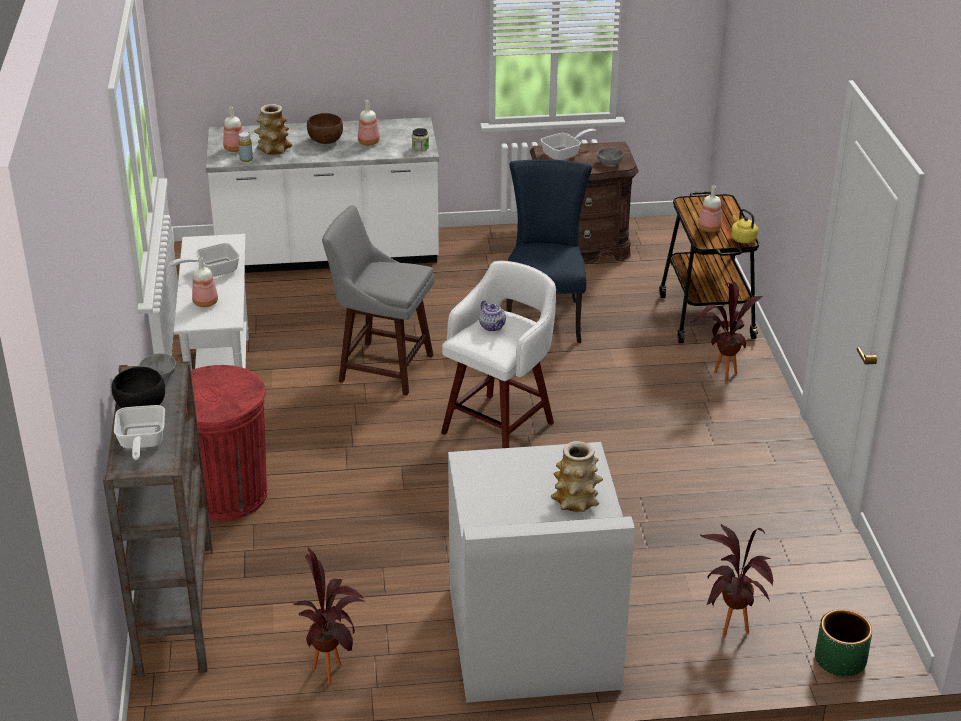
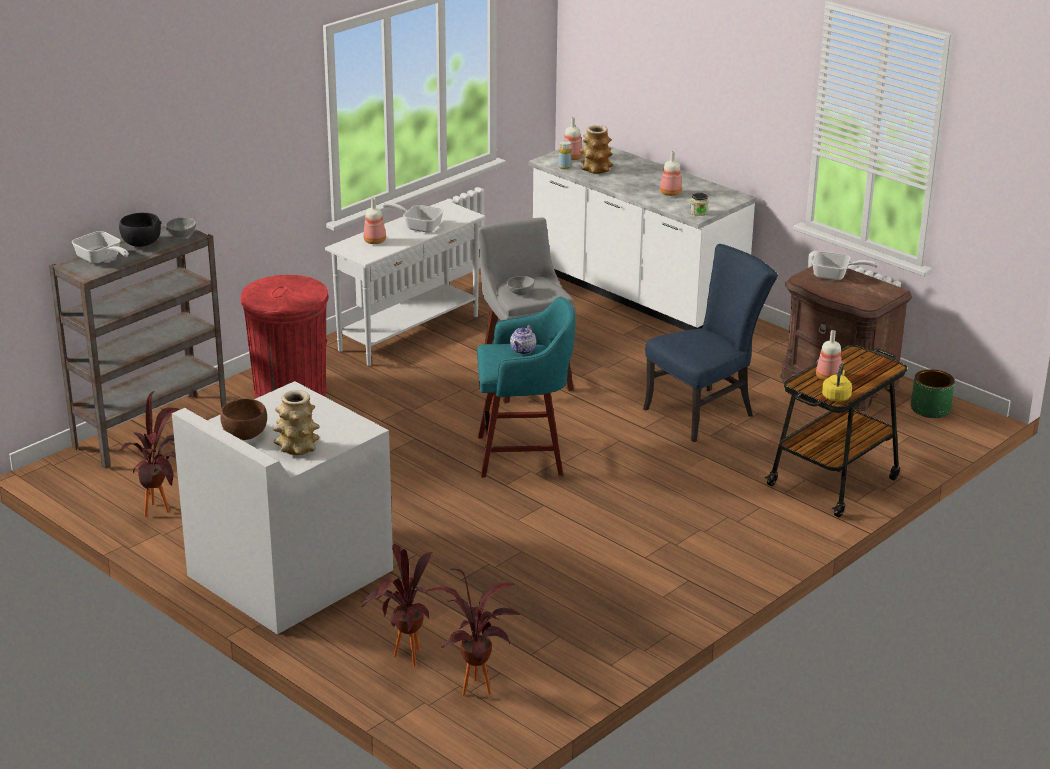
camera: 50 degrees right, 5 degrees down
(141, 443) = (101, 259): frying pan -> frying pan turned 90 degrees counterclockwise
(325, 140) = (644, 179): brown bowl -> brown bowl (245, 434)
(500, 426) = (524, 455): white stool -> turquoise stool
(610, 163) = (857, 298): grey bowl -> grey bowl (520, 292)
(719, 374) = (752, 521): potted plant -> potted plant (474, 684)
(840, 660) = (436, 723): green planter -> green planter (930, 409)

